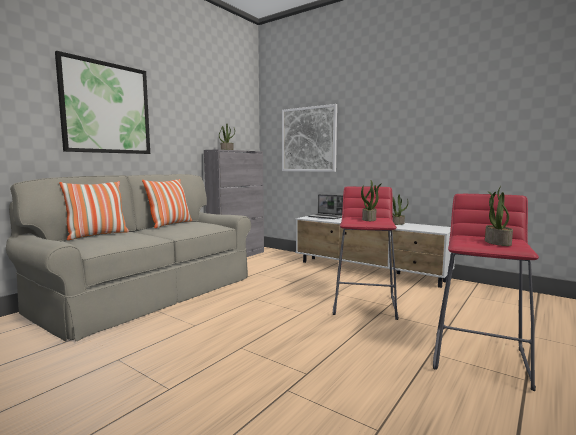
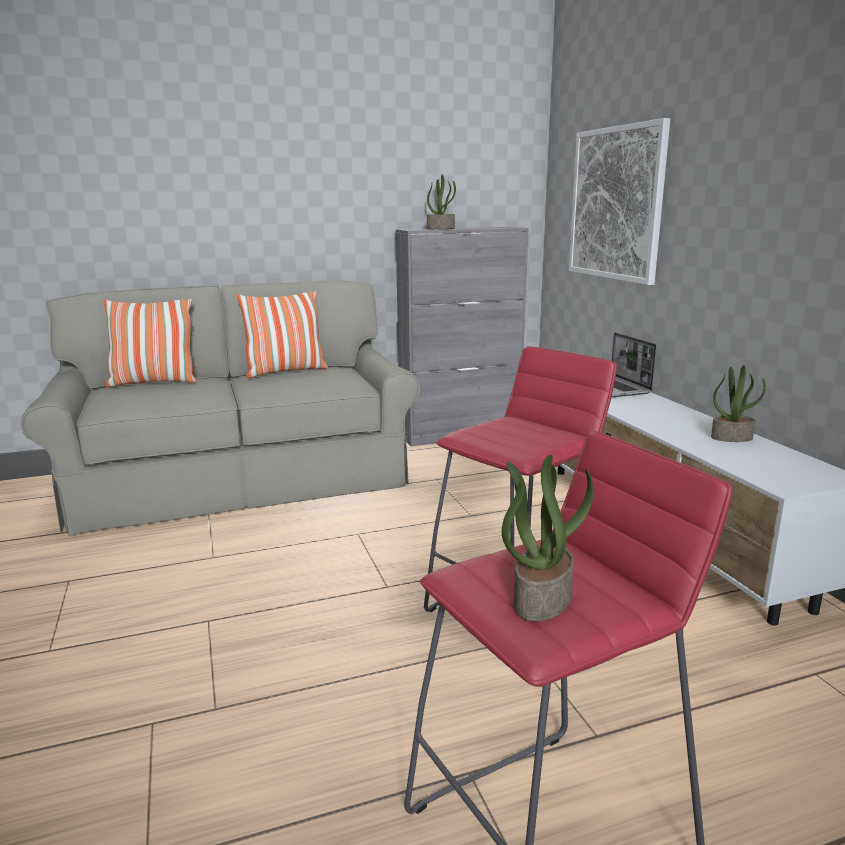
camera: 35 degrees right, 10 degrees up
(106, 108) = (201, 170): picture -> none
(369, 219) = (515, 436): potted plant -> none

